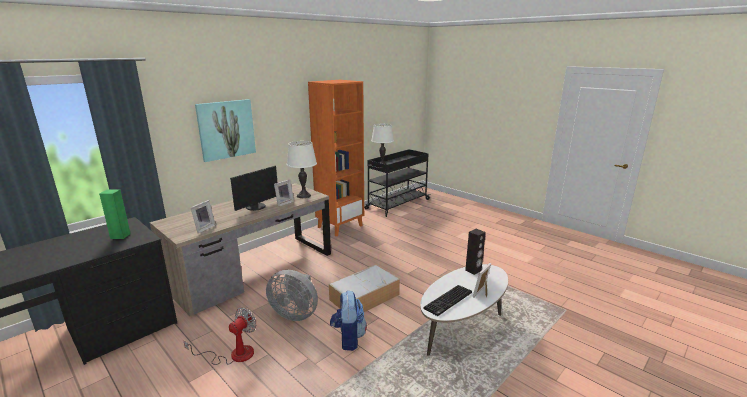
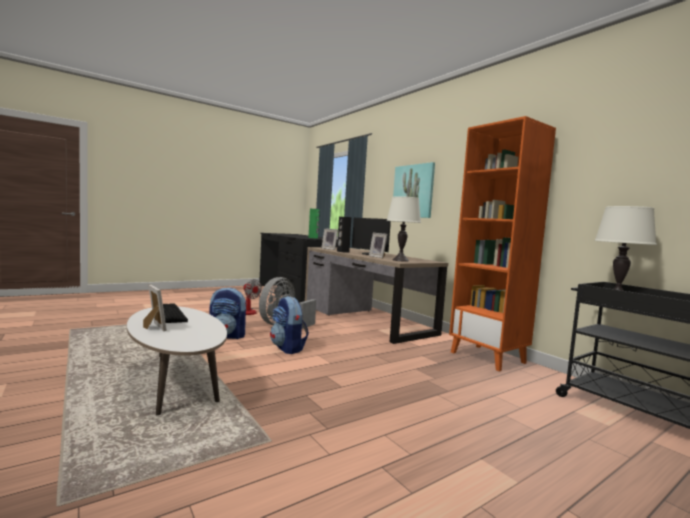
camera: 100 degrees right, 15 degrees down
(365, 296) = (288, 348): storage box -> backpack
(473, 270) = (209, 335): black speaker -> black speaker (342, 251)

